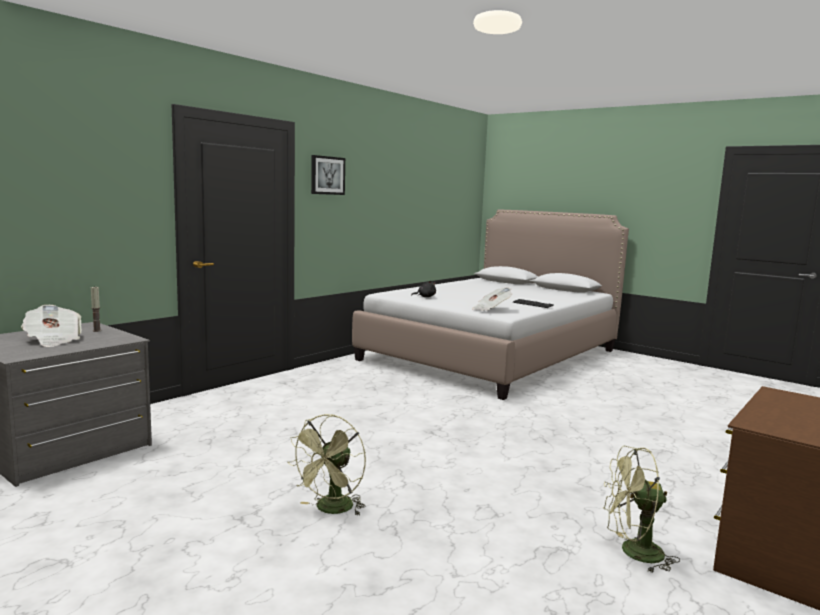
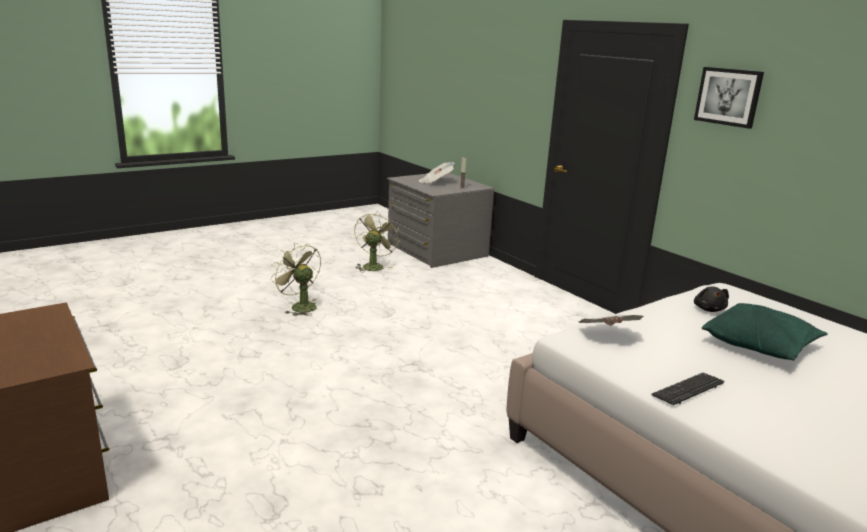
camera: 105 degrees right, 10 degrees up
(465, 295) = (760, 346): none -> green pillow
(633, 553) = (139, 393): green fan -> green fan (374, 266)

